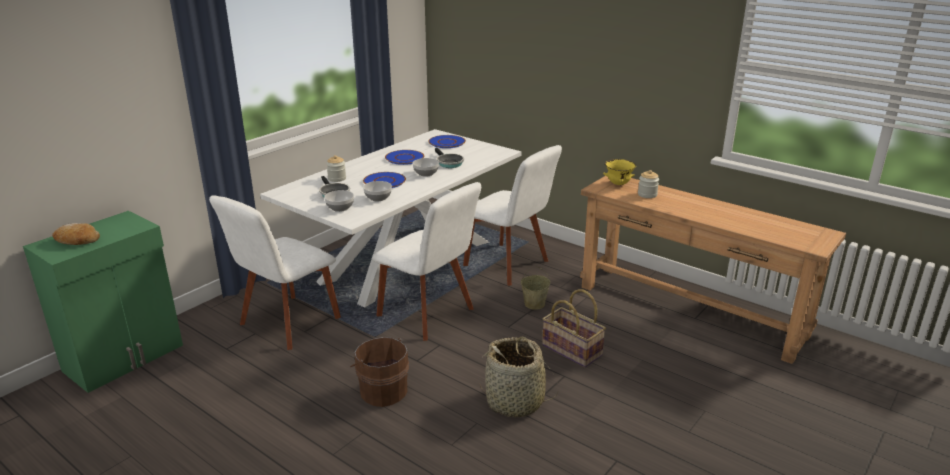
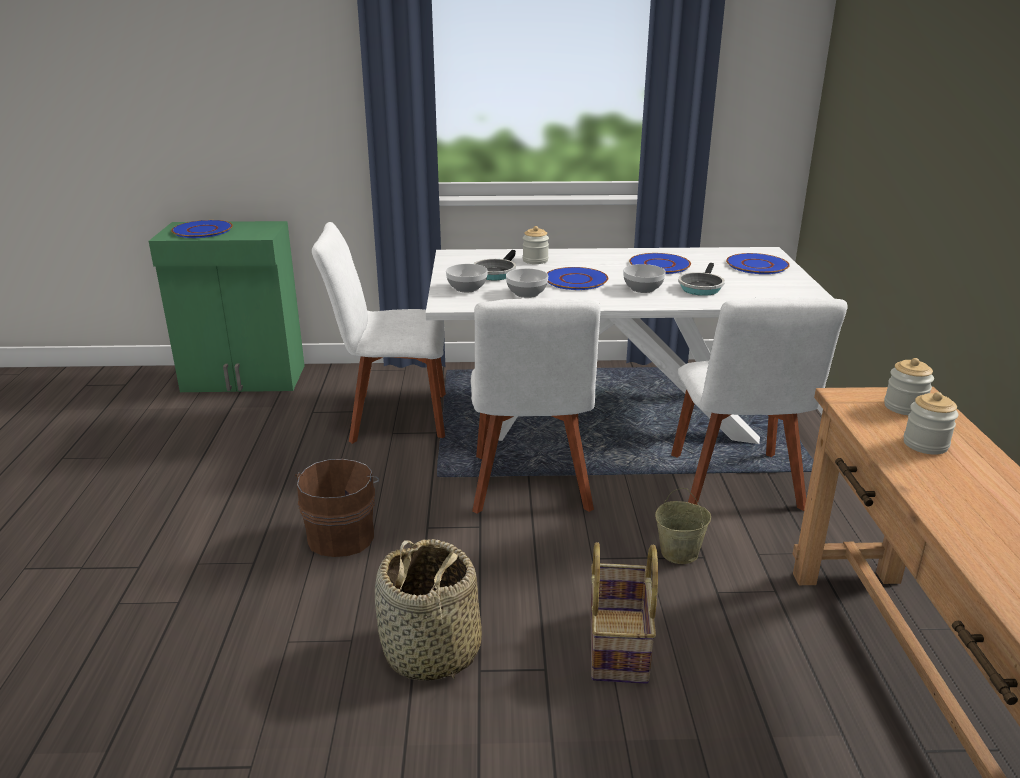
camera: 50 degrees right, 0 degrees up
(77, 241) = (202, 230): bread -> blue plate
(618, 184) = (904, 407): yellow bowl -> jar

